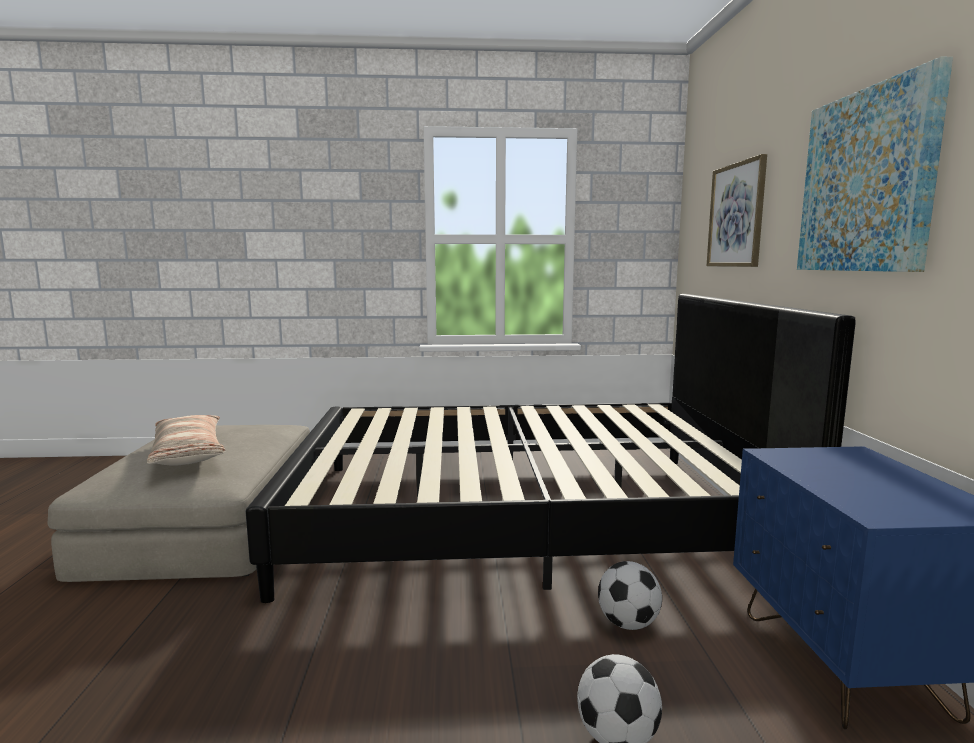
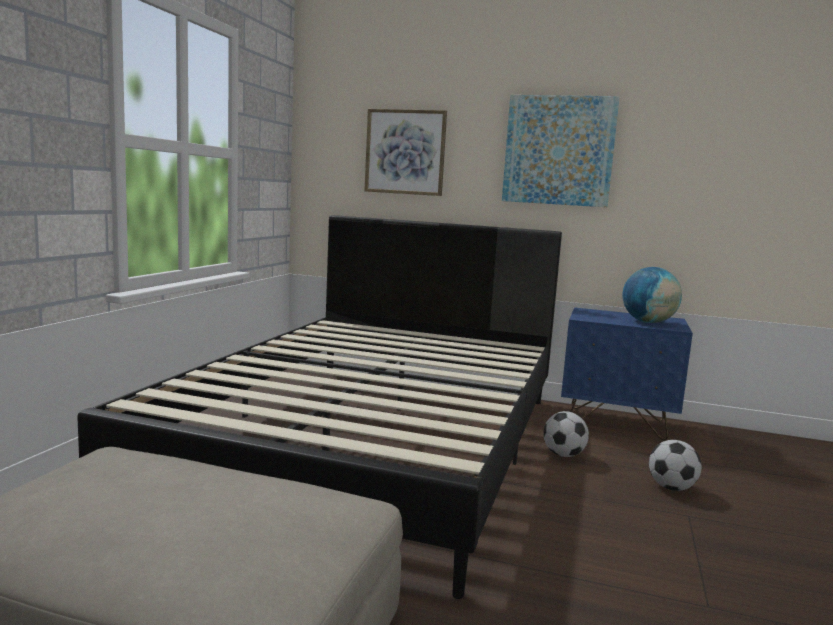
camera: 70 degrees left, 0 degrees up
(189, 452) = (211, 512): pillow -> none
(873, 493) = (648, 322): none -> globe

